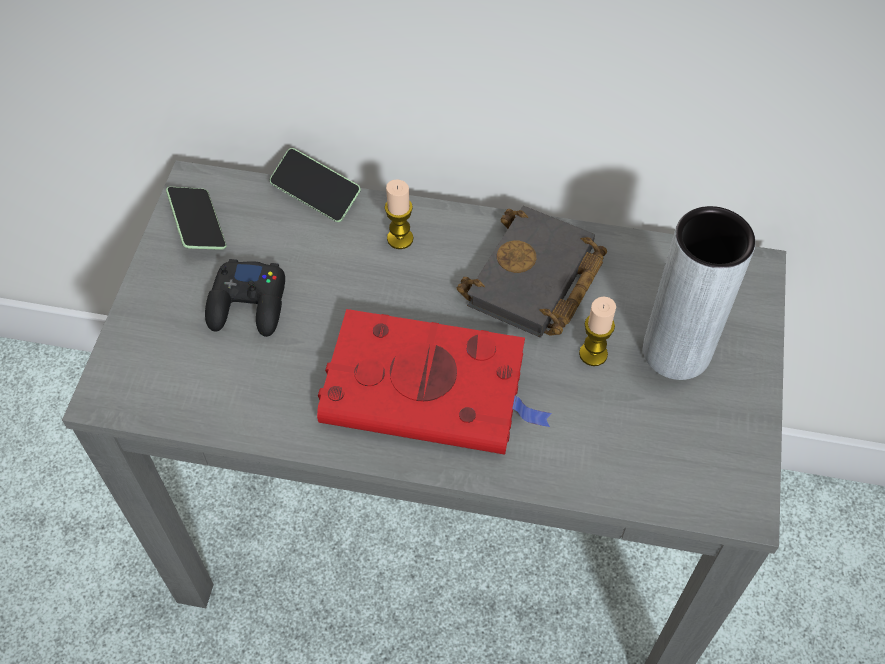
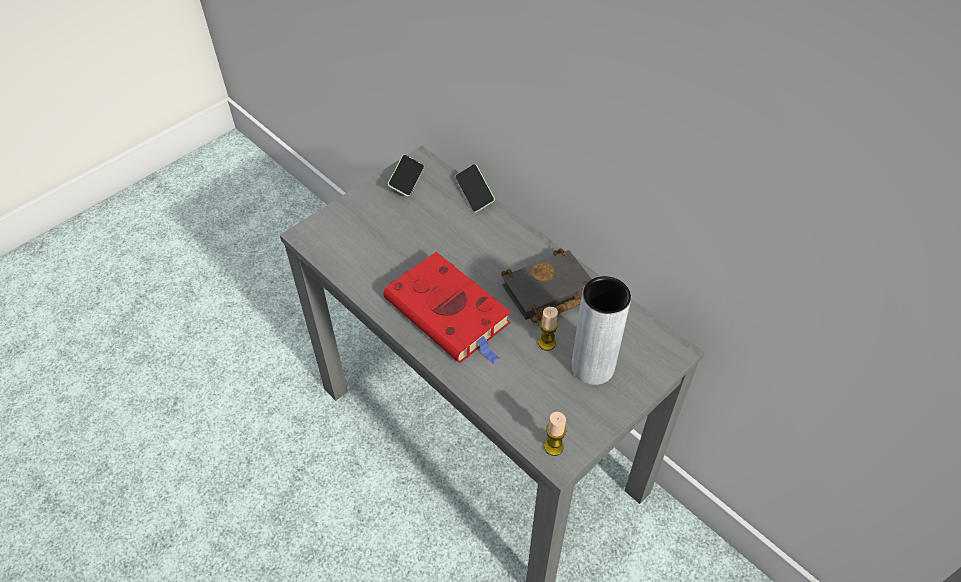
camera: 35 degrees right, 5 degrees down
(249, 305) = (399, 228): black game controller -> none
(400, 238) = (497, 236): candle -> candle (553, 447)

